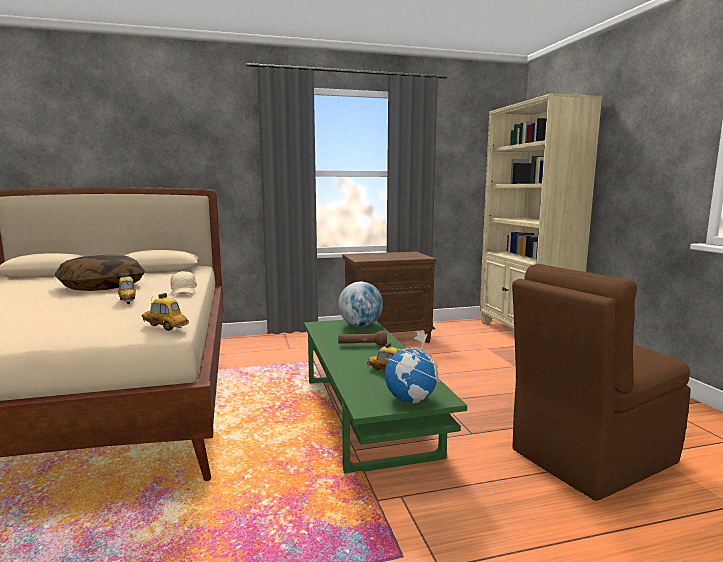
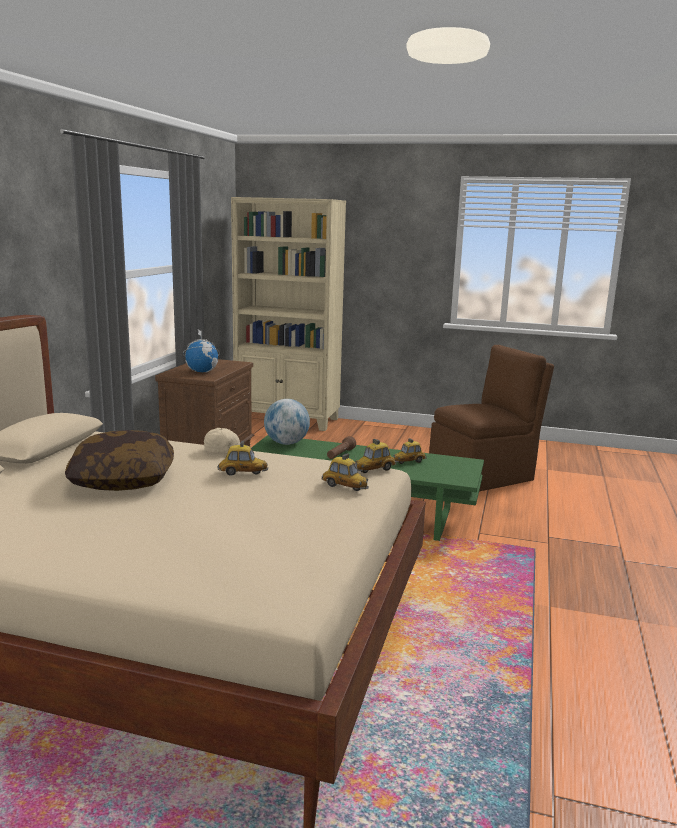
camera: 60 degrees left, 5 degrees up
(104, 326) = (344, 487): none -> toy car
(411, 399) = (463, 468): globe -> globe (202, 371)
(589, 457) = (483, 476): brown chair -> brown chair turned 120 degrees counterclockwise

